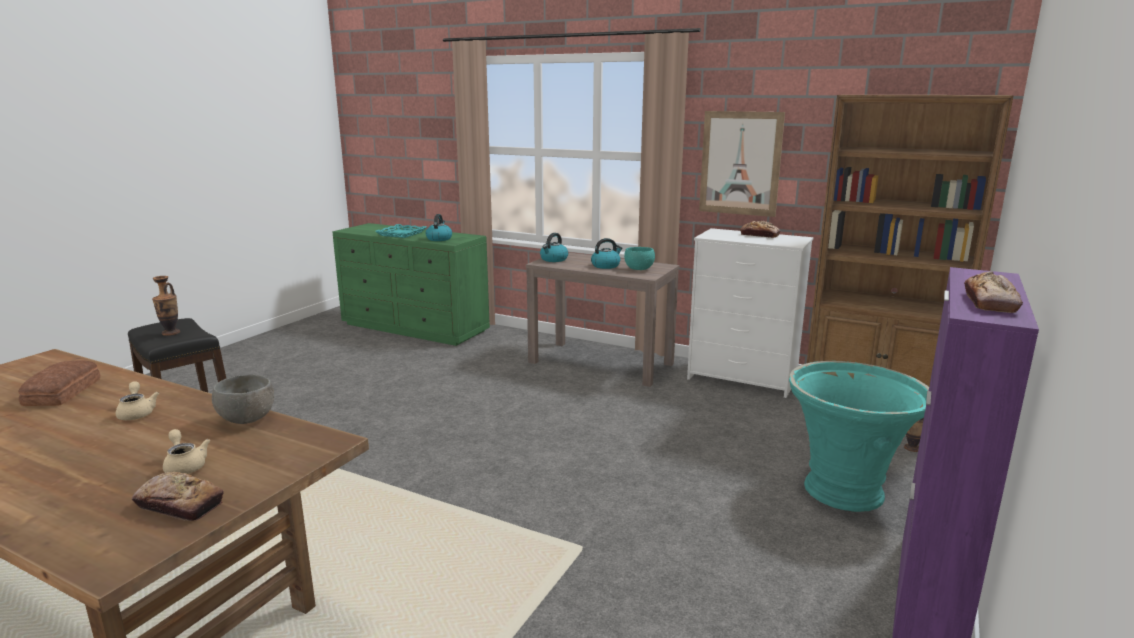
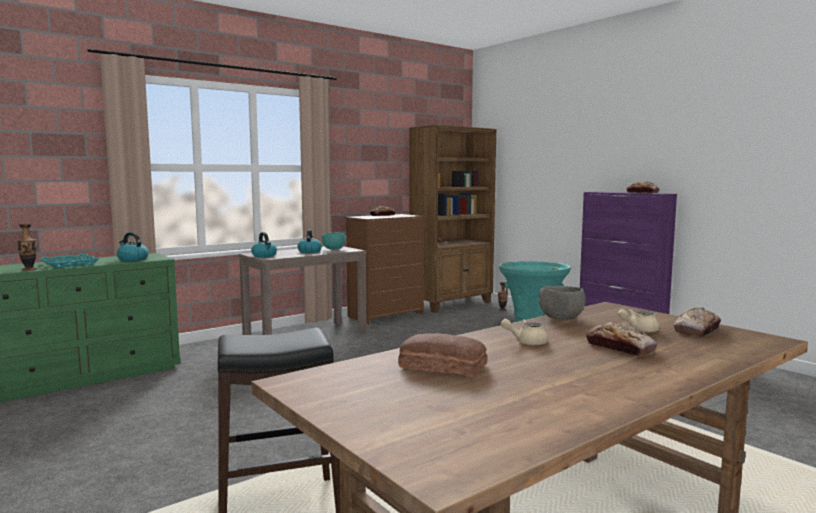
camera: 65 degrees left, 10 degrees down
(100, 458) = (620, 348): none -> bread
(171, 333) = (277, 339): vase -> vase (29, 270)
(740, 163) = (358, 170): picture -> none
(743, 378) = (386, 315): white dresser -> brown dresser

